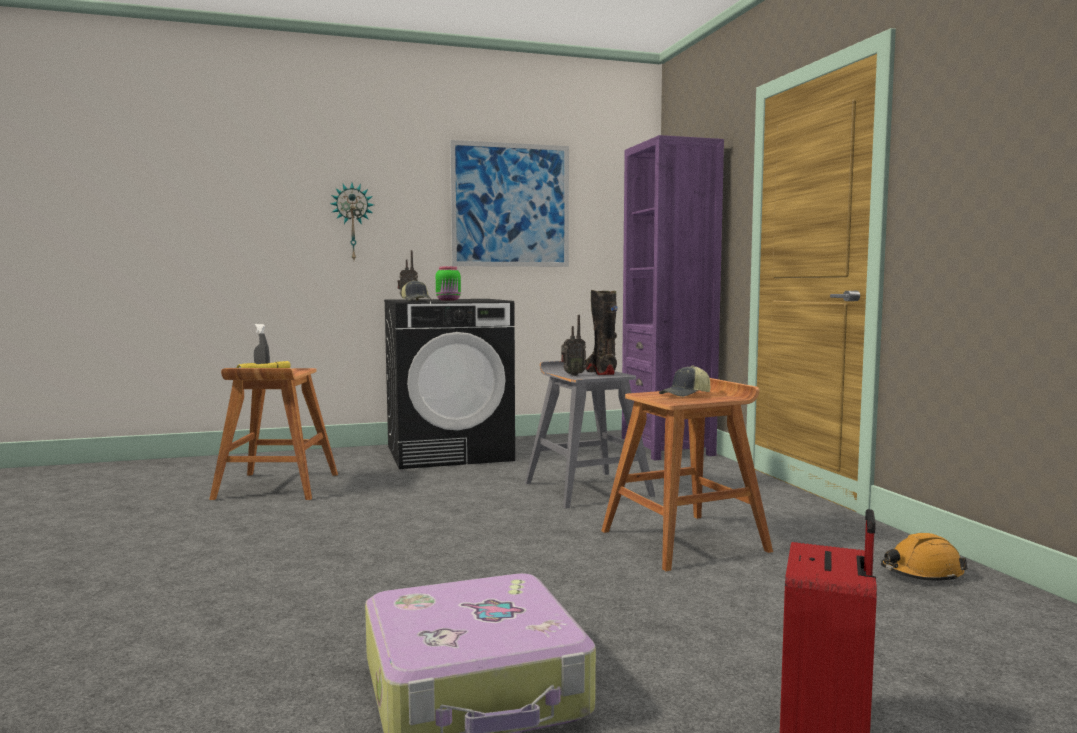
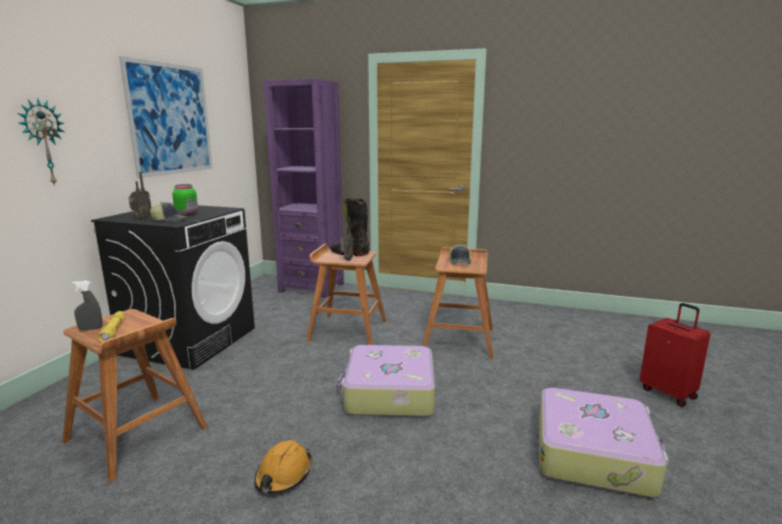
camera: 55 degrees left, 10 degrees up
(466, 541) = (388, 393): none -> suitcase
(587, 489) = (347, 330): grey stool -> brown stool
(921, 574) = (541, 316): orange hard hat -> orange hard hat (283, 475)

